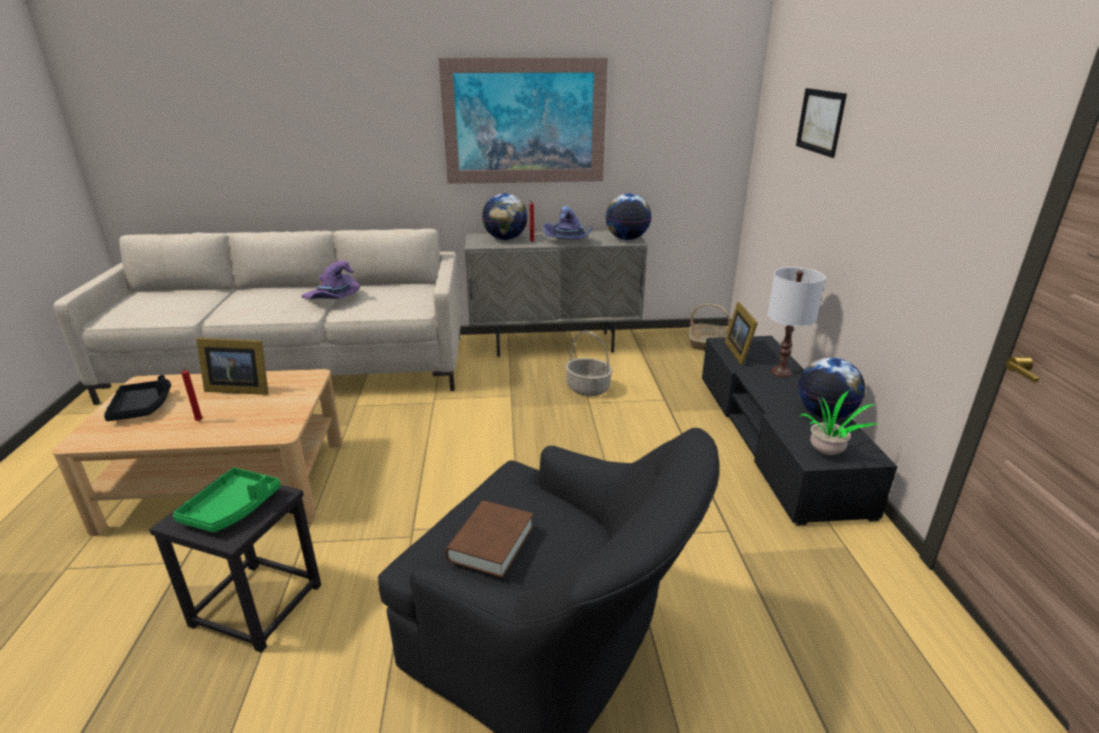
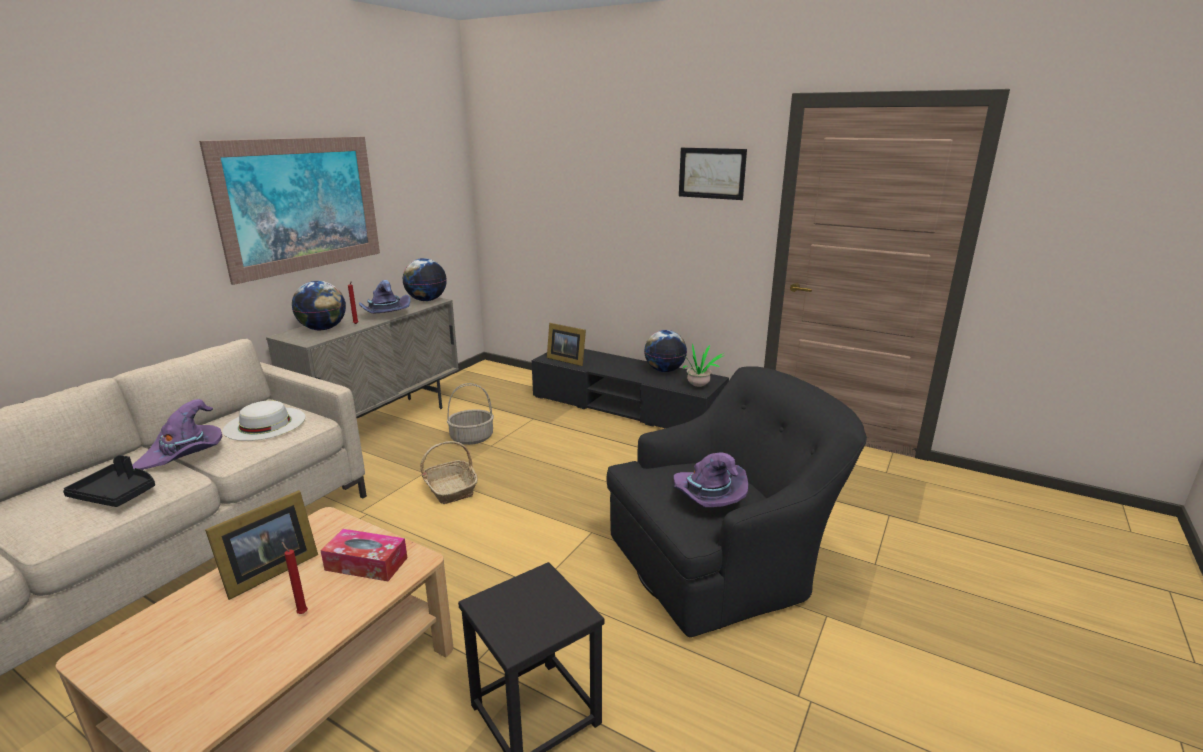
camera: 55 degrees left, 5 degrees down
(142, 407) = (182, 660): black tray -> black tray (117, 494)
(232, 509) = (534, 606): green tray -> none
(266, 416) = (366, 564): none -> tissue box
(395, 298) = (265, 423): none -> white hat
(491, 543) = (707, 497): brown book -> purple hat
(708, 343) = (493, 374): basket -> basket (450, 489)
(780, 372) = (607, 360): white table lamp -> none
(820, 121) = (566, 178): picture -> picture (711, 173)

